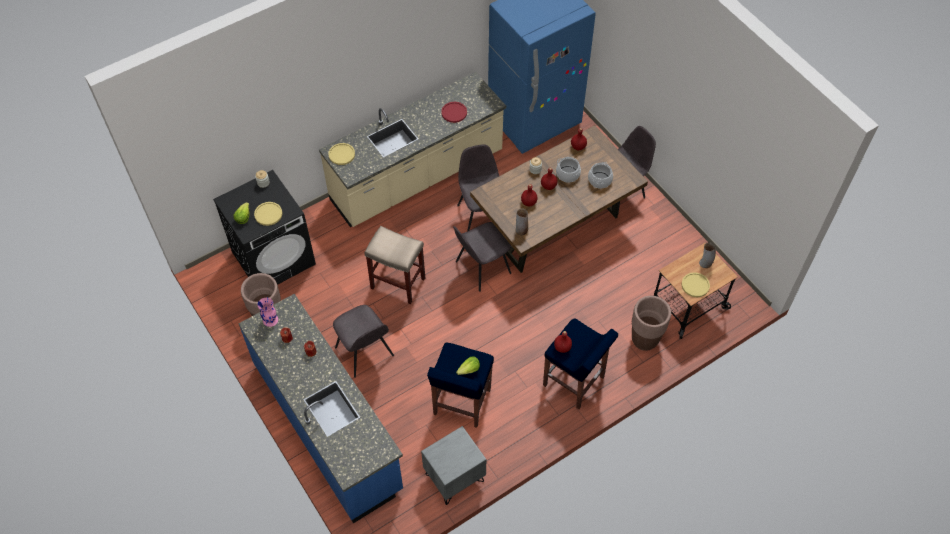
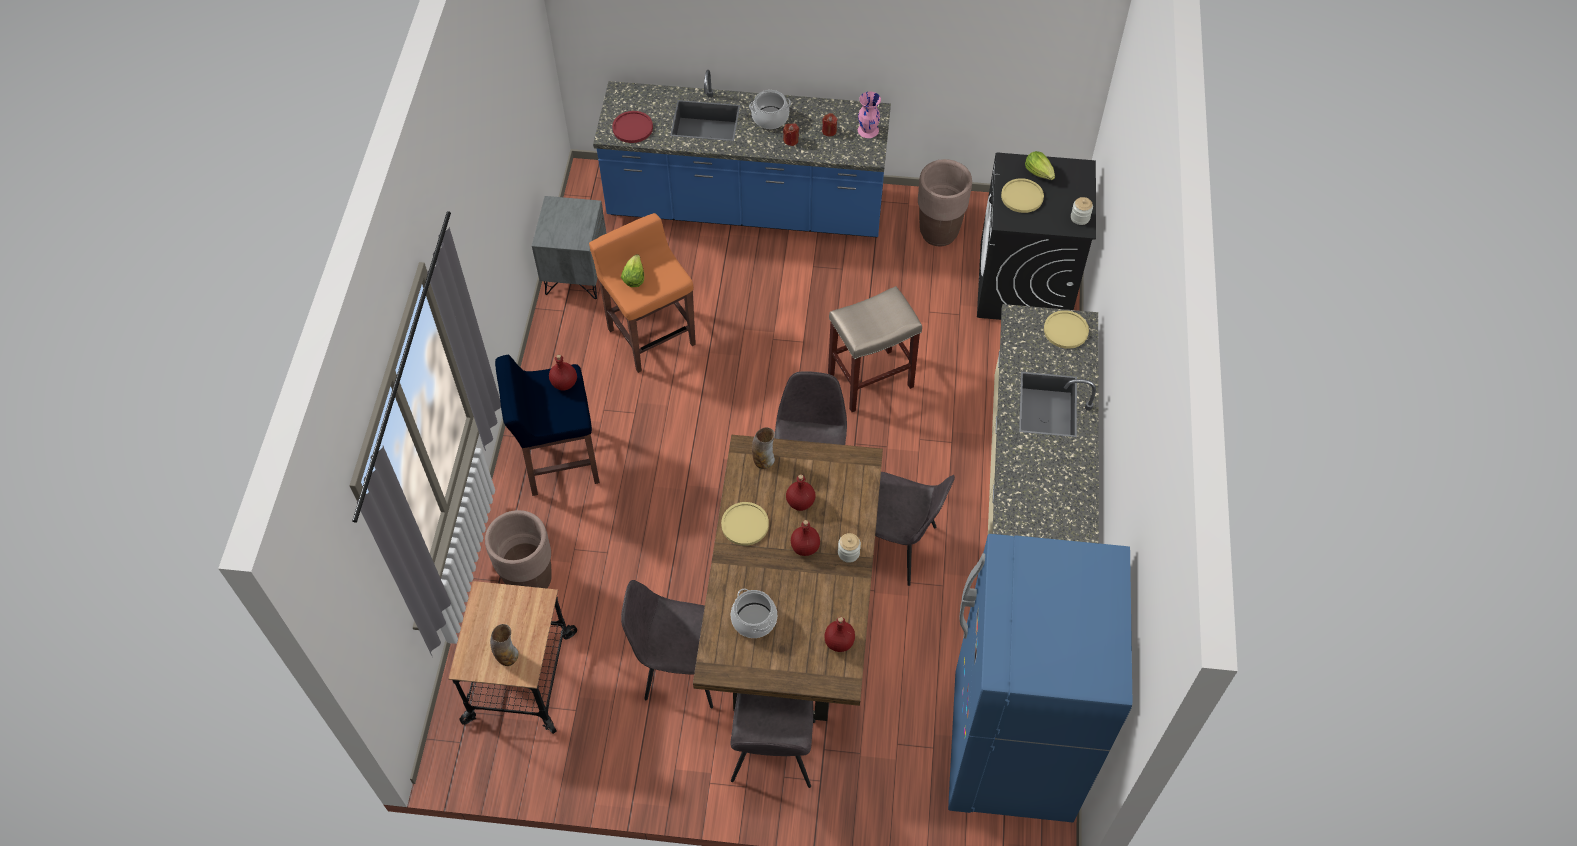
camera: 130 degrees right, 0 degrees up
(365, 353) = (804, 290): grey chair -> grey chair (681, 668)
(454, 112) = (1033, 508): red plate -> red plate (632, 128)
(461, 403) = (651, 335): blue stool -> orange stool
(568, 174) = (802, 587): cooking pot -> cooking pot (770, 118)
(695, 285) = (492, 612): yellow plate -> yellow plate (745, 524)

